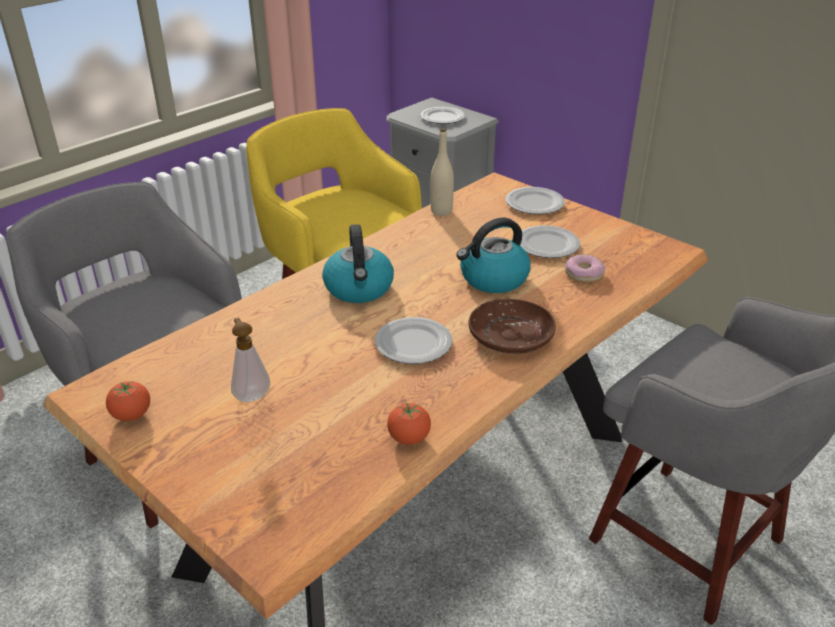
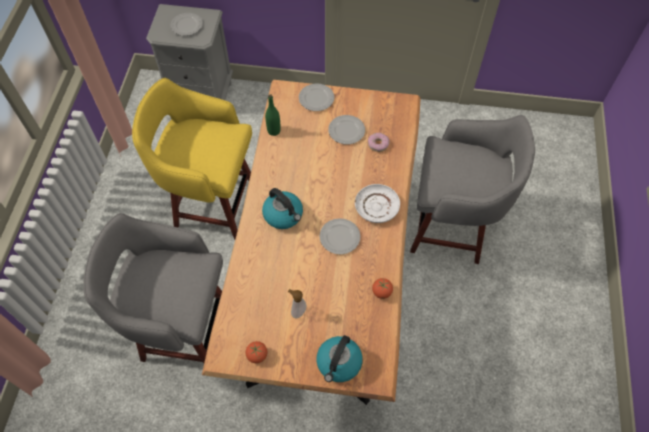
camera: 35 degrees left, 25 degrees up
(441, 211) = (274, 131): beige bottle -> green bottle
(493, 279) = (340, 171): kettle -> kettle (339, 363)
(511, 336) = (377, 207): brown plate -> white plate

